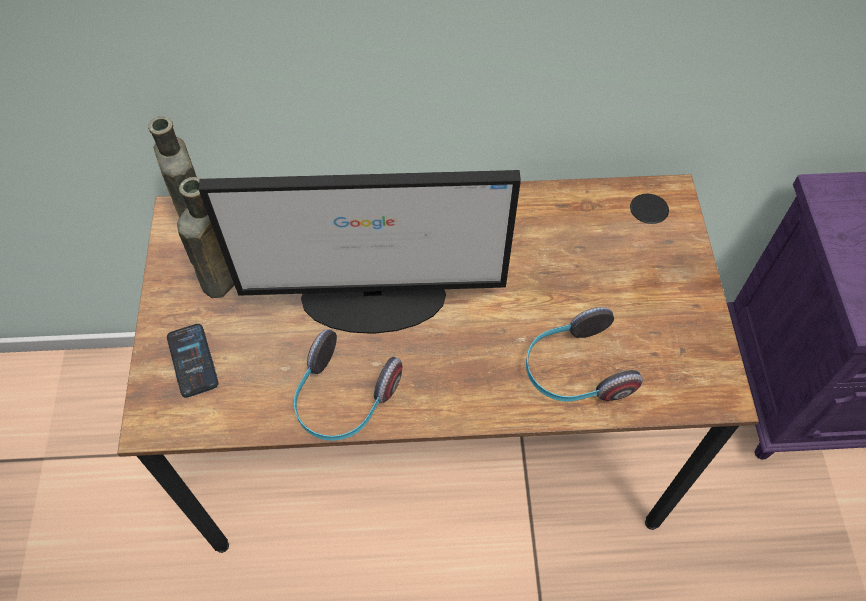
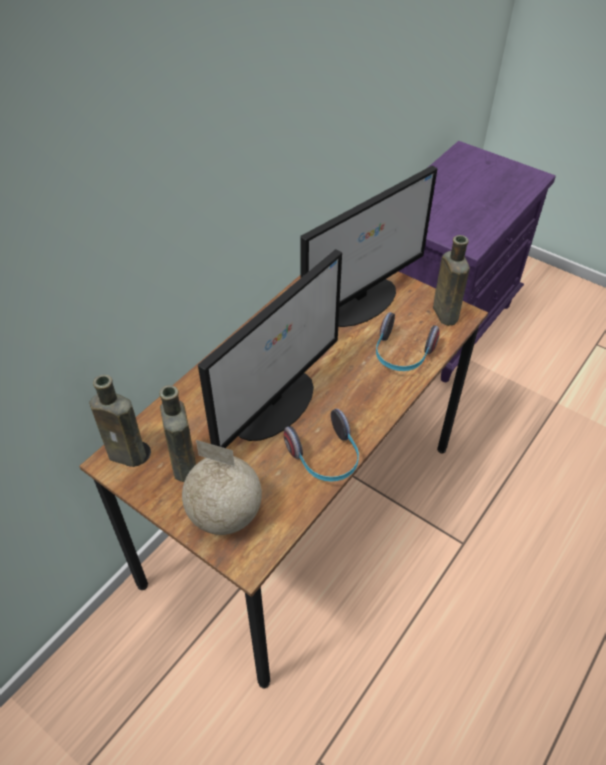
camera: 50 degrees left, 10 degrees down
(192, 360) = (225, 515): phone -> globe
(618, 267) = (360, 301): none -> monitor
(699, 369) = (444, 312): none -> brown bottle

